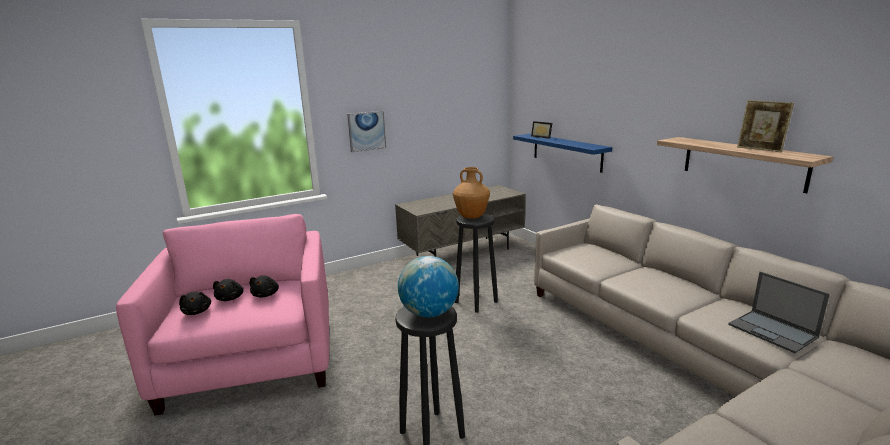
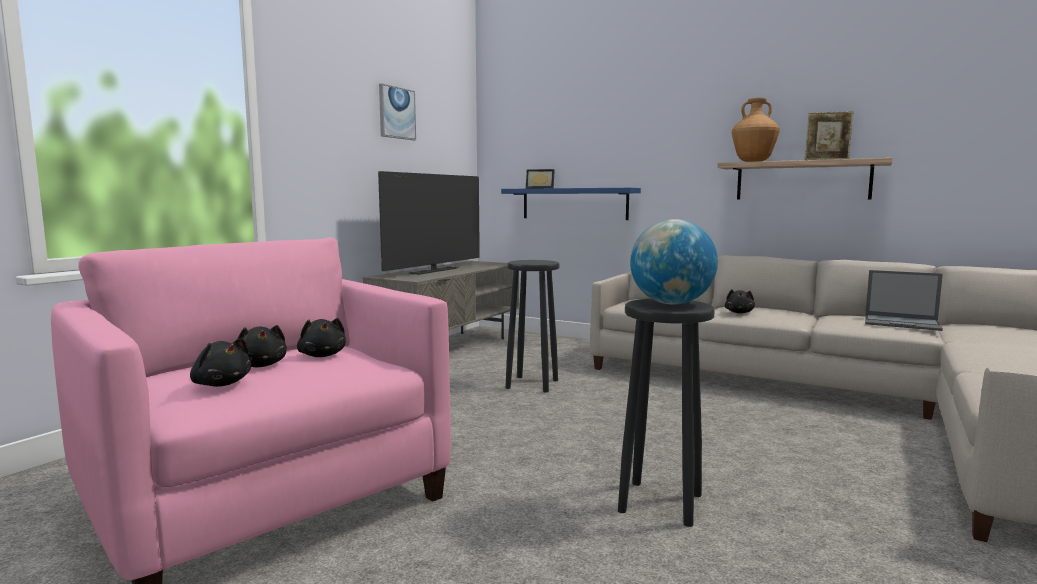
camera: 30 degrees left, 10 degrees down
(366, 131) = (329, 162): picture -> picture (396, 113)
(449, 200) = (434, 271): none -> television
(472, 217) = (527, 261): brown vase -> brown vase (753, 162)
(637, 282) = (739, 312): none -> black plush toy

